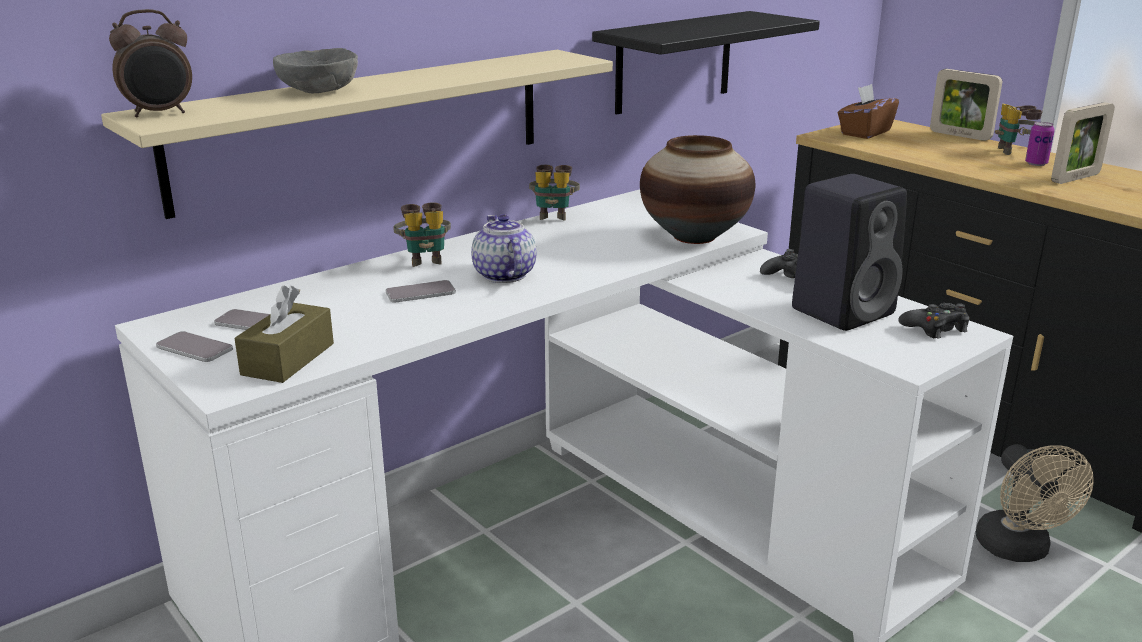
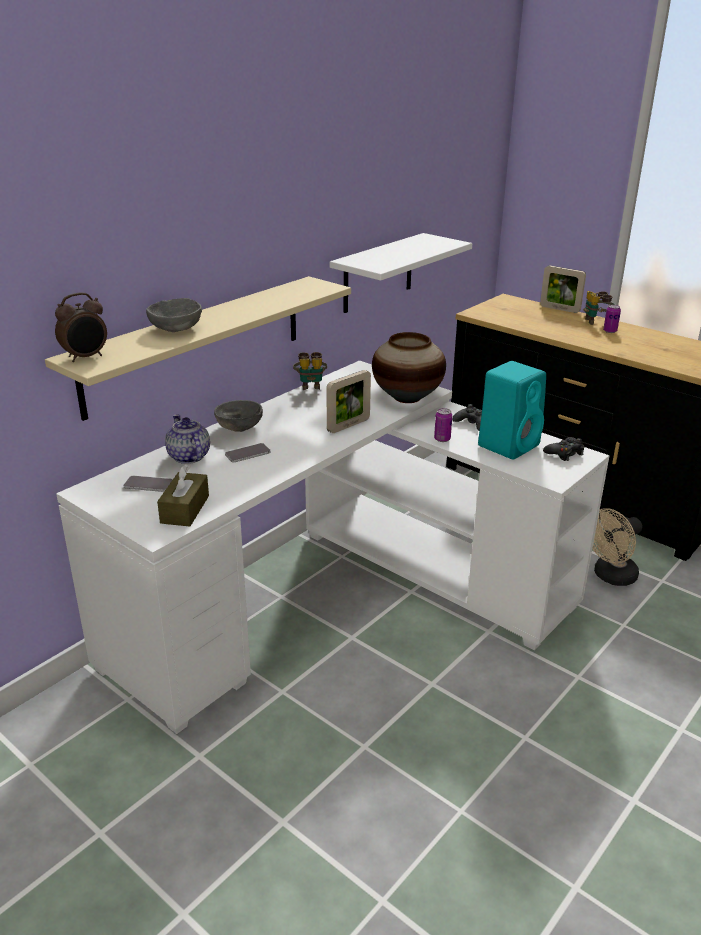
camera: 10 degrees left, 5 degrees up
(194, 348) = (120, 506): phone -> none
(425, 259) = (239, 427): binoculars -> grey bowl
(503, 275) = (295, 436): teapot -> teapot (188, 456)
(674, 62) = (378, 273): black shelf -> white shelf
(736, 296) = (442, 439): none -> can
(844, 310) = (509, 445): black speaker -> turquoise speaker
(865, 133) = (499, 309): brown tissue box -> none
(1018, 550) = (610, 577): beige fan -> beige fan turned 75 degrees clockwise
(1075, 178) = (634, 342): picture frame -> picture frame (348, 425)

